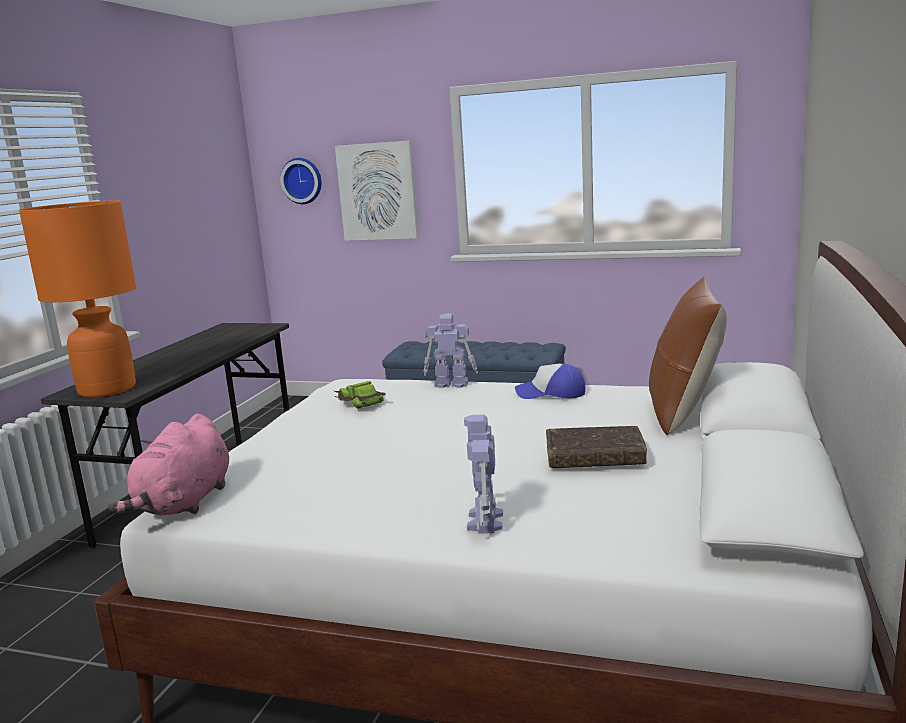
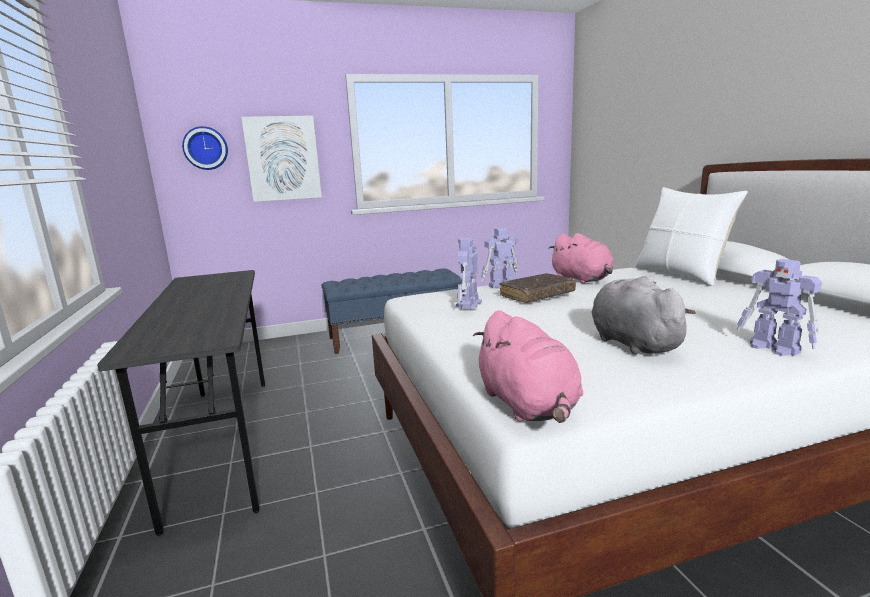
camera: 35 degrees left, 0 degrees up
(107, 389) = (181, 340): orange table lamp -> none
(358, 401) = (468, 304): toy car -> toy robot
(384, 477) = (631, 343): none -> grey plush toy
(551, 393) = (582, 279): cap -> pink plush toy
(594, 458) = (715, 303): brown book -> brown book (537, 295)
(683, 411) = (681, 275): brown pillow -> white pillow

